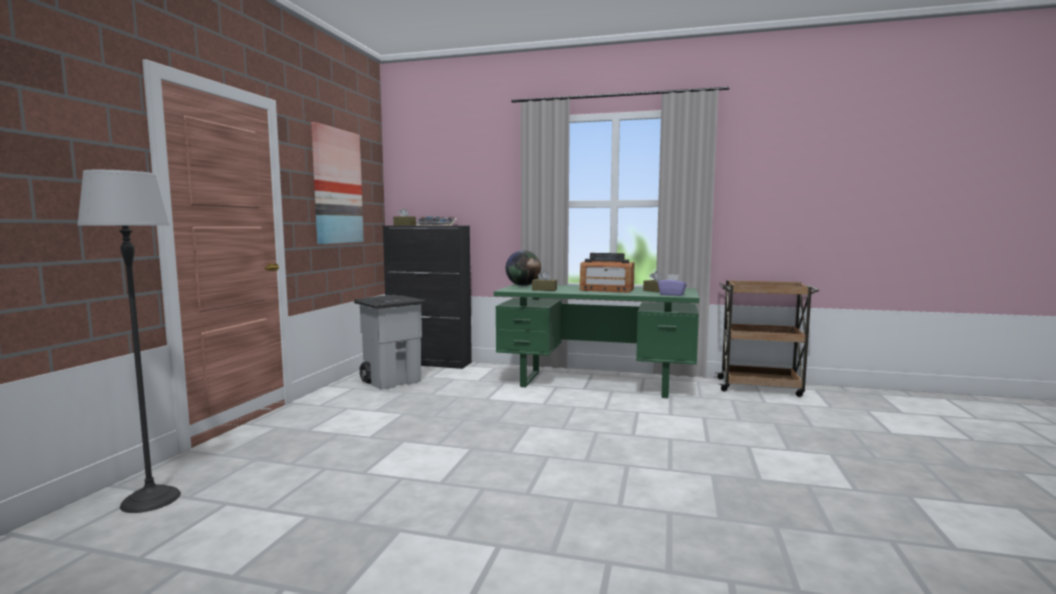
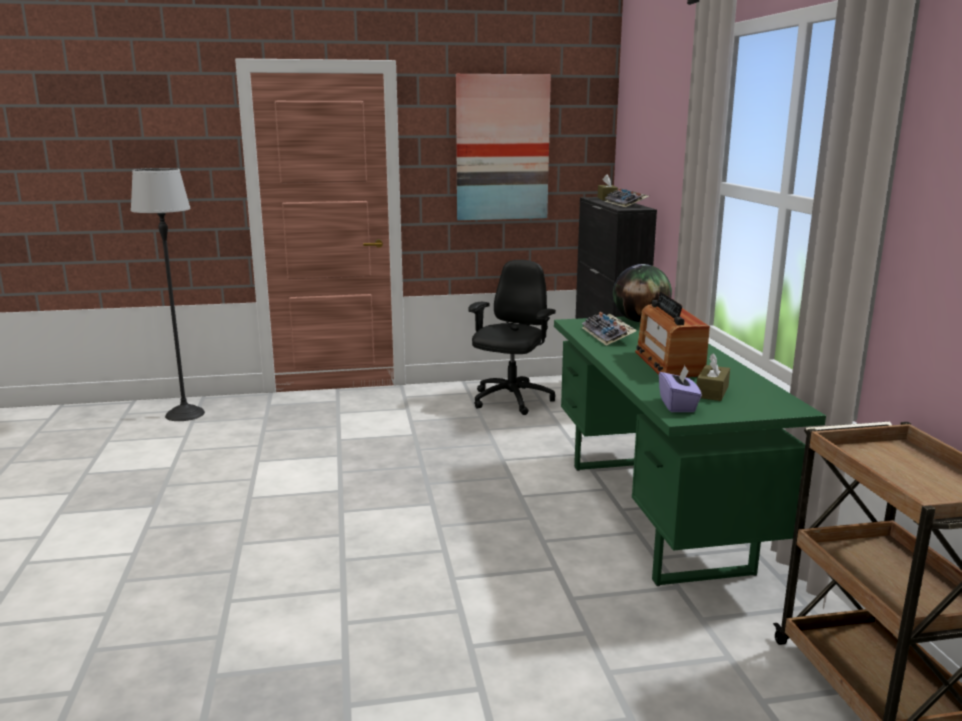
camera: 65 degrees right, 10 degrees up
(392, 381) = (511, 400): grey trash can -> black office chair
(544, 290) = (608, 335): brown tissue box -> keyboard

